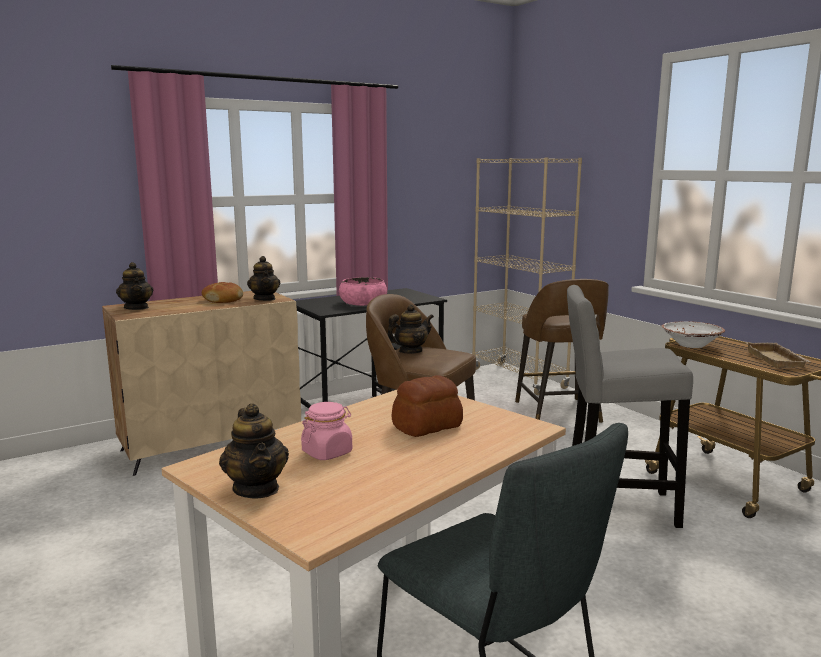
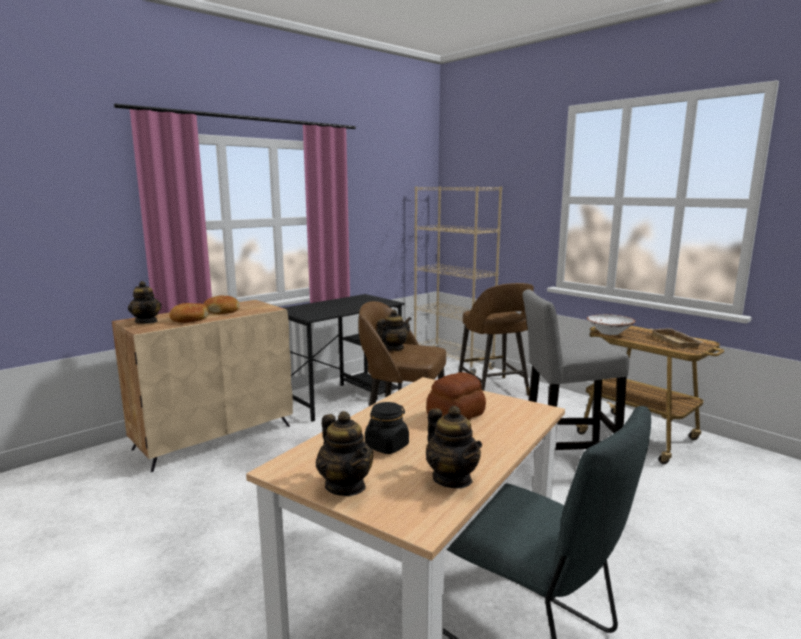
camera: 10 degrees left, 0 degrees up
(182, 307) = (189, 319): none -> bread
(265, 299) = (259, 309): teapot -> teapot (452, 479)
(327, 452) = (387, 446): pink jar -> black jar
(363, 303) = (337, 308): pink bowl -> none

